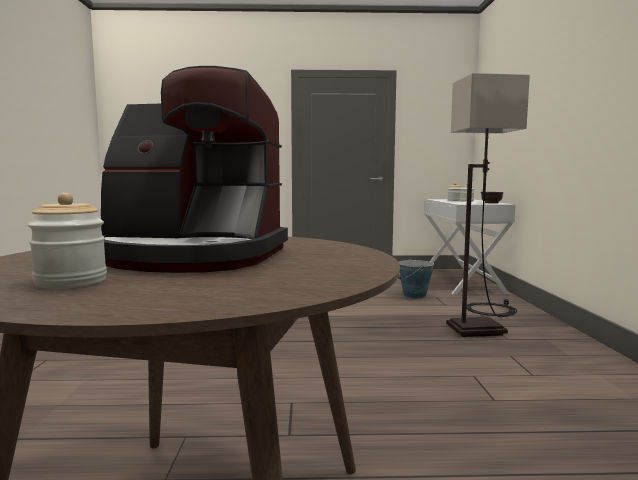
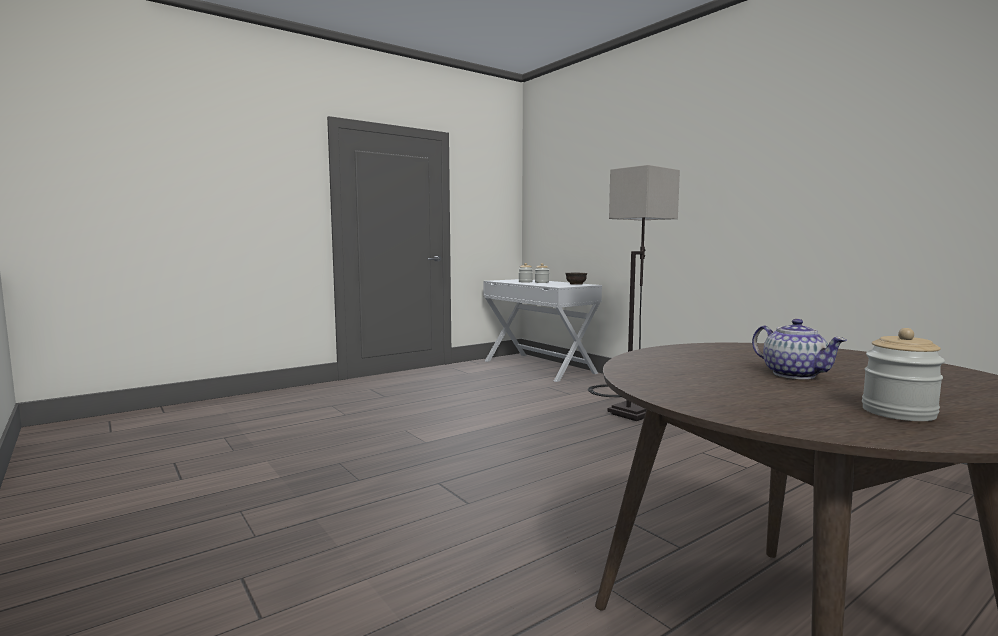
camera: 35 degrees left, 0 degrees up
(193, 256) = (793, 374): coffee machine -> teapot
(414, 296) = (528, 389): bucket -> none

